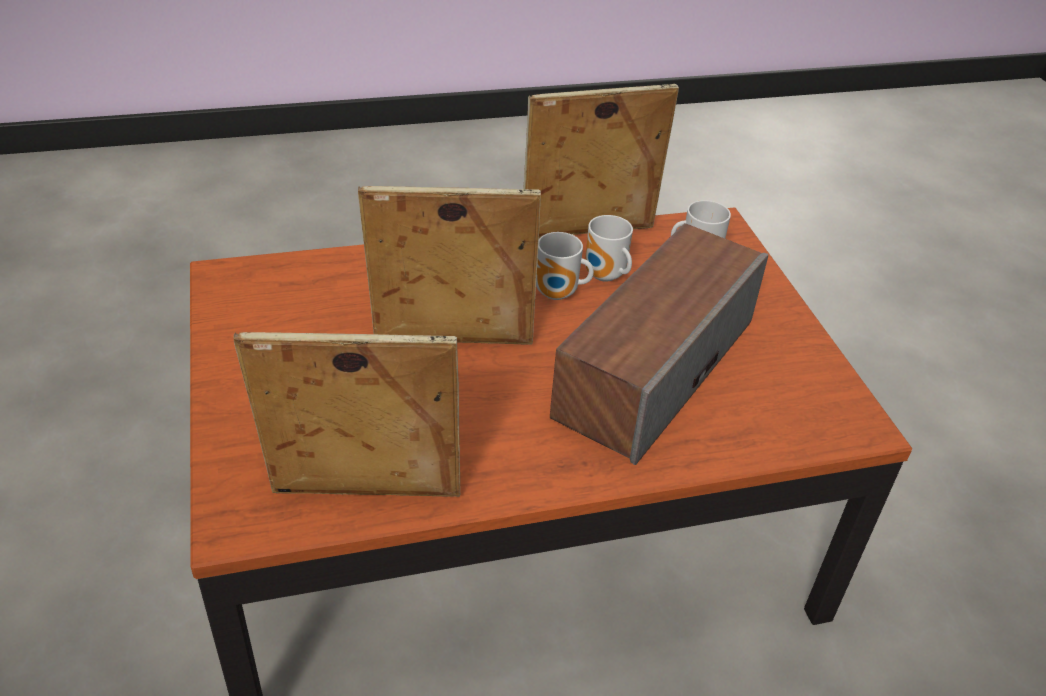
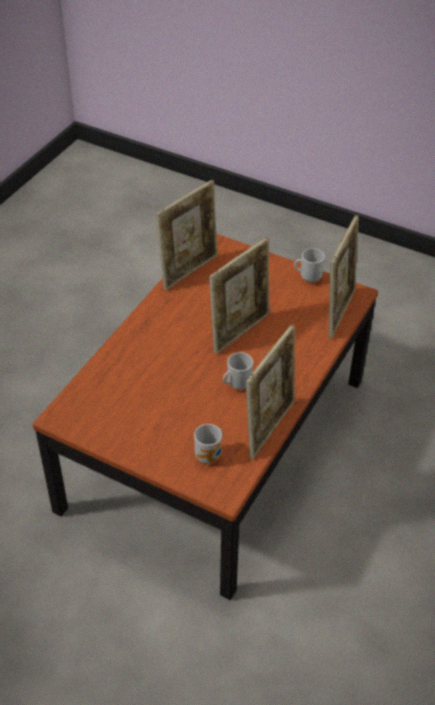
camera: 135 degrees right, 5 degrees up
(290, 273) = (339, 312): none -> picture frame
(605, 277) = (232, 409): mug -> mug (309, 277)
(654, 367) = (160, 381): speaker -> none

